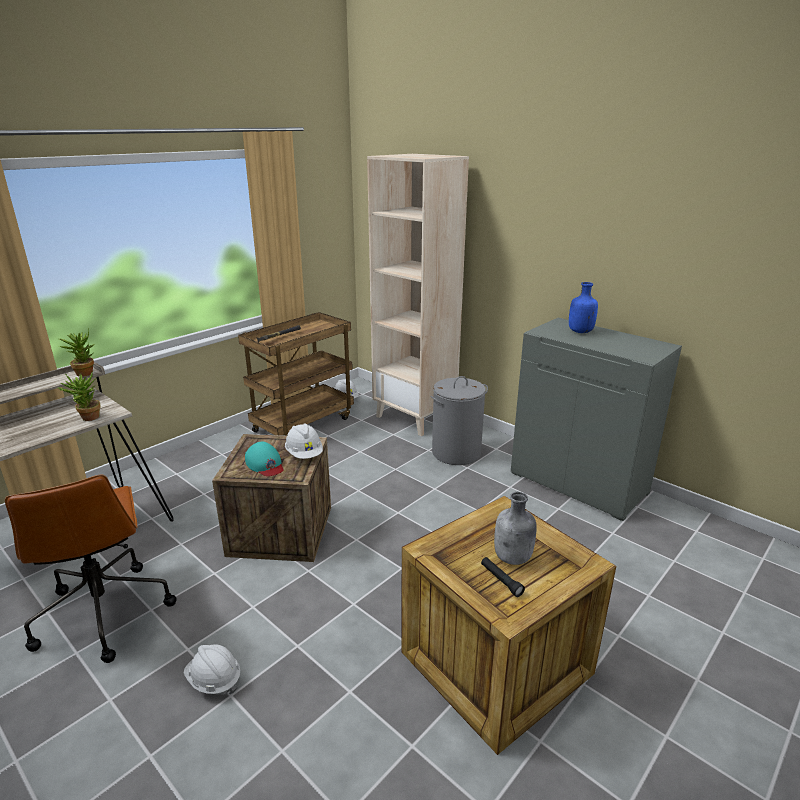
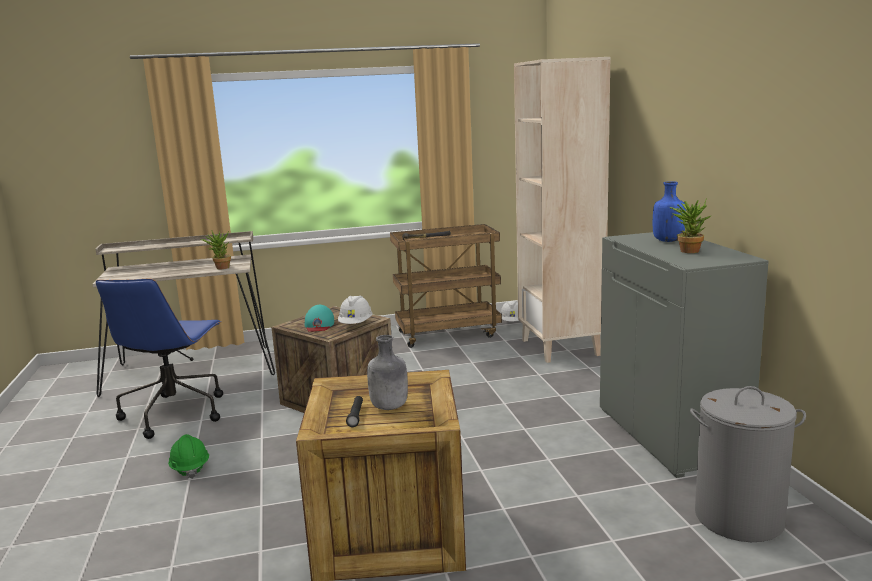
camera: 35 degrees right, 10 degrees down
(84, 372) = (240, 238): potted plant -> potted plant (688, 250)
(103, 612) = (174, 413): brown office chair -> blue office chair
(214, 680) = (190, 468): white hard hat -> green hard hat
(456, 453) = (564, 382): grey laundry basket -> grey laundry basket (738, 518)

